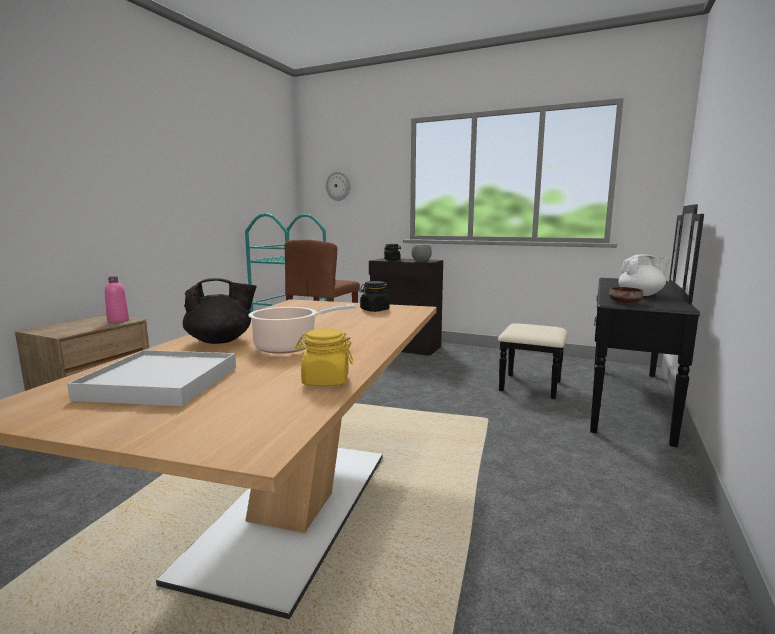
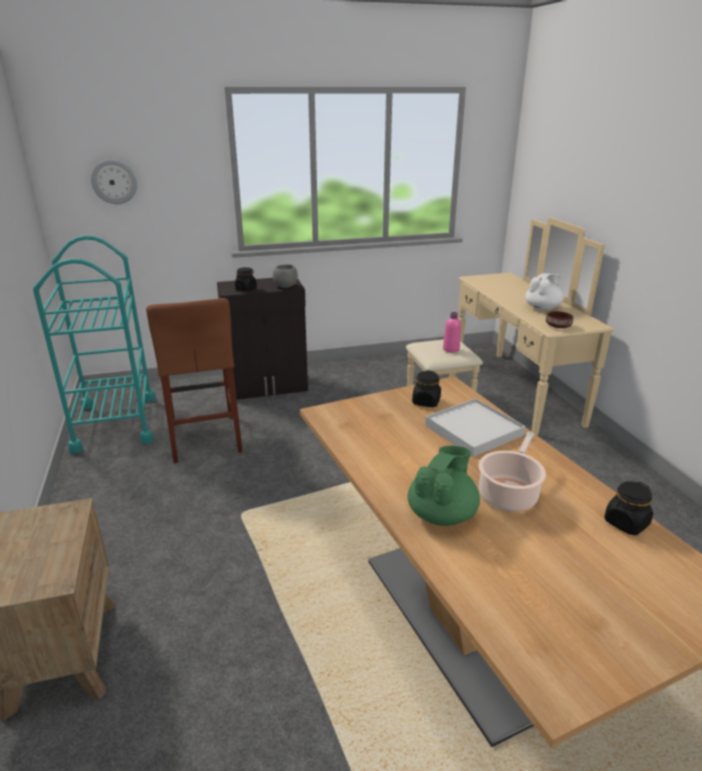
camera: 40 degrees left, 15 degrees up
(118, 321) = (60, 519): pink bottle -> pink bottle (451, 349)
(161, 382) = (553, 591): white tray -> white tray (473, 430)
(221, 341) = (442, 514): black teapot -> green teapot
(325, 381) = (626, 523): yellow jar -> black jar
(603, 396) = (497, 393): black dresser -> beige dresser

